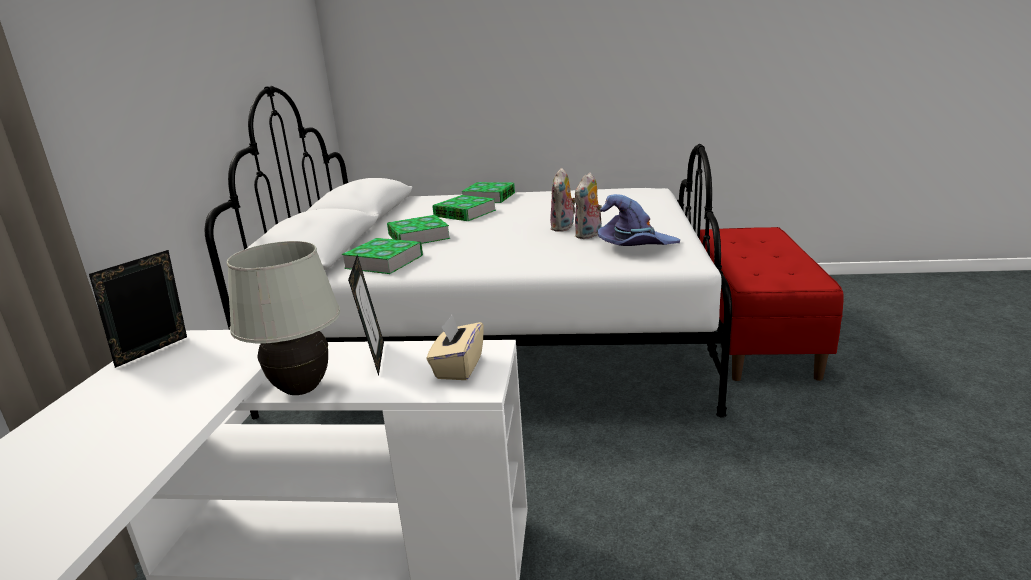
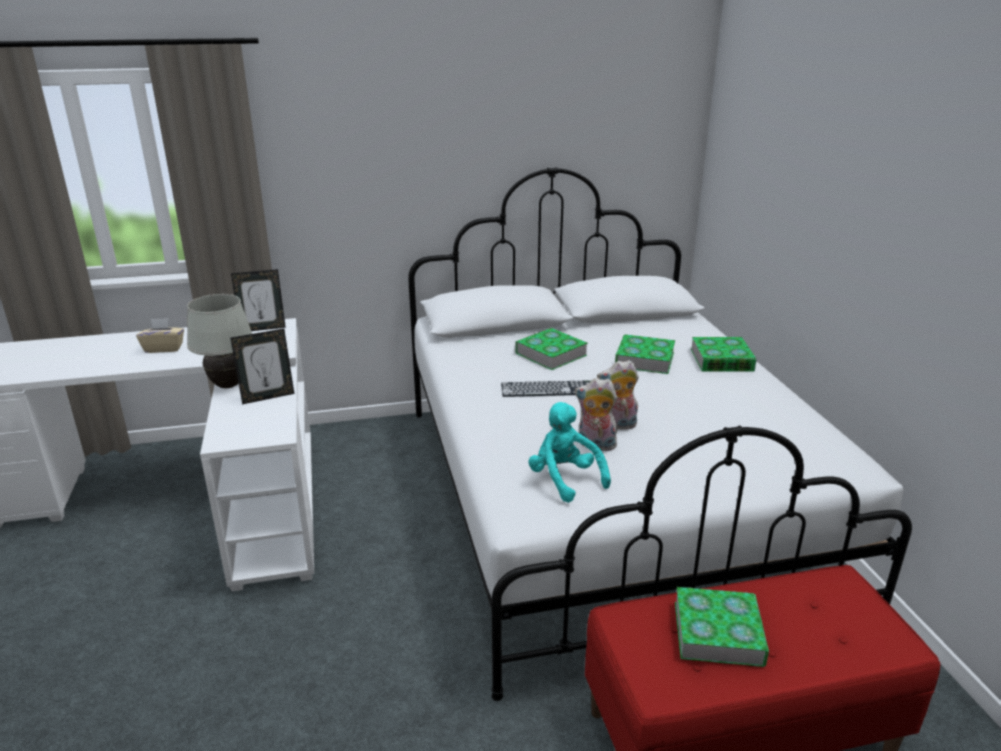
camera: 70 degrees right, 5 degrees up
(155, 353) = (262, 328): picture frame -> picture frame turned 150 degrees clockwise
(384, 261) = (474, 355): book -> book (718, 633)
(458, 367) = (251, 428): beige tissue box -> beige tissue box (164, 348)
(486, 240) = (553, 389): none -> keyboard
(635, 246) = (565, 479): purple hat -> turquoise plush toy

